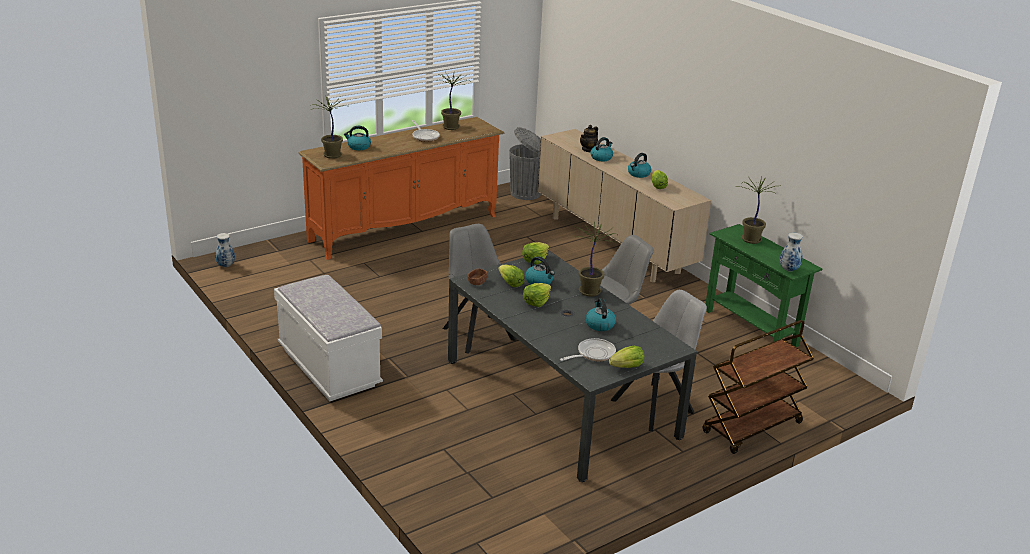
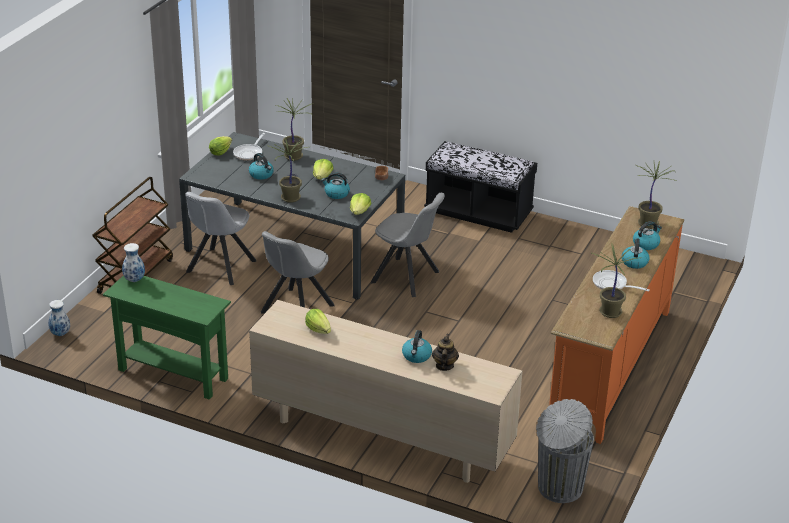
camera: 150 degrees right, 5 degrees up
(225, 266) = (685, 260): vase -> vase (61, 333)
(329, 368) = (478, 212): white bench -> black bench
(510, 283) = (356, 184): lettuce -> none
(638, 174) = (353, 343): kettle -> kettle (634, 262)
(750, 239) = (186, 305): potted plant -> potted plant (294, 156)

